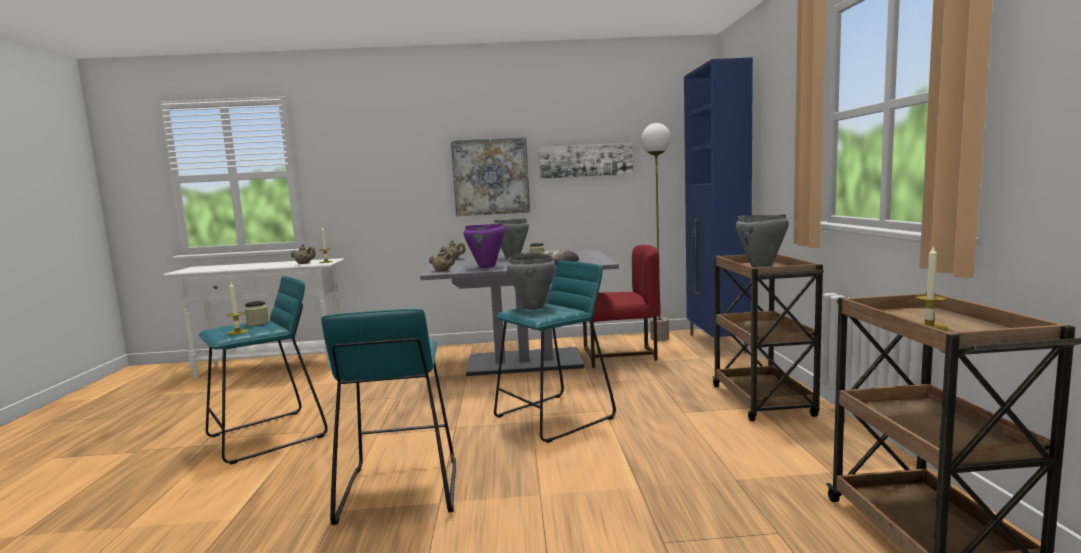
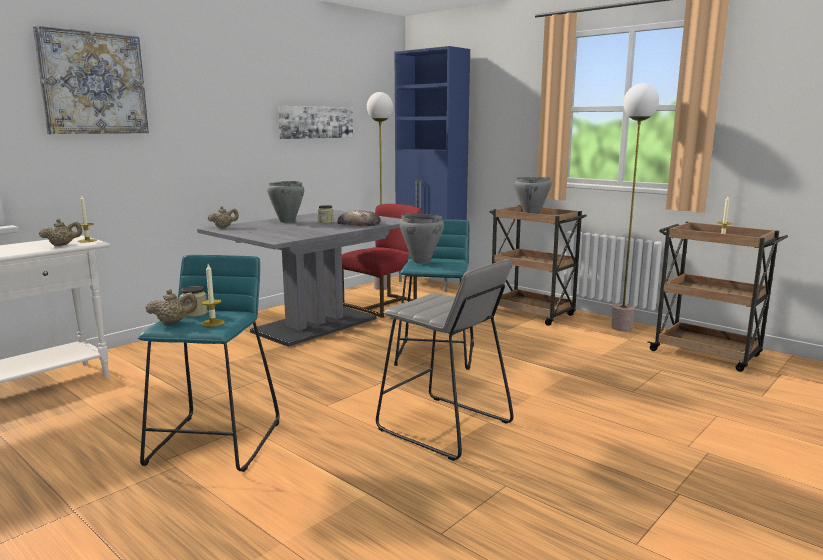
camera: 45 degrees left, 5 degrees up
(399, 489) = (443, 426): turquoise stool -> grey stool
(443, 271) = (279, 238): beige teapot -> beige teapot (173, 322)
(487, 267) = (308, 231): purple cooking pot -> none
(491, 177) = (234, 135): picture -> picture (93, 83)
(857, 453) = (622, 327): none -> floor lamp

